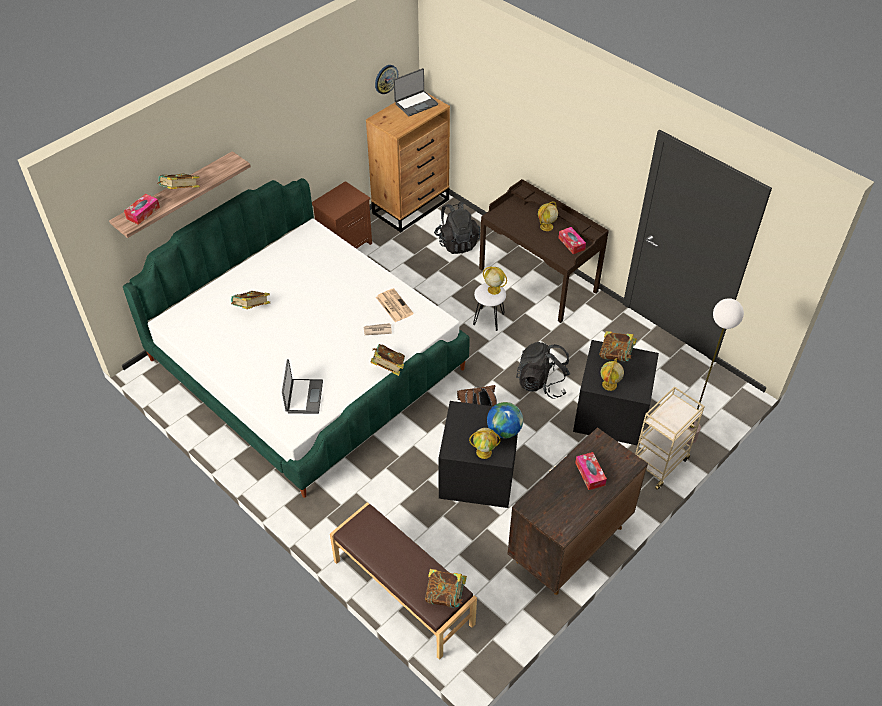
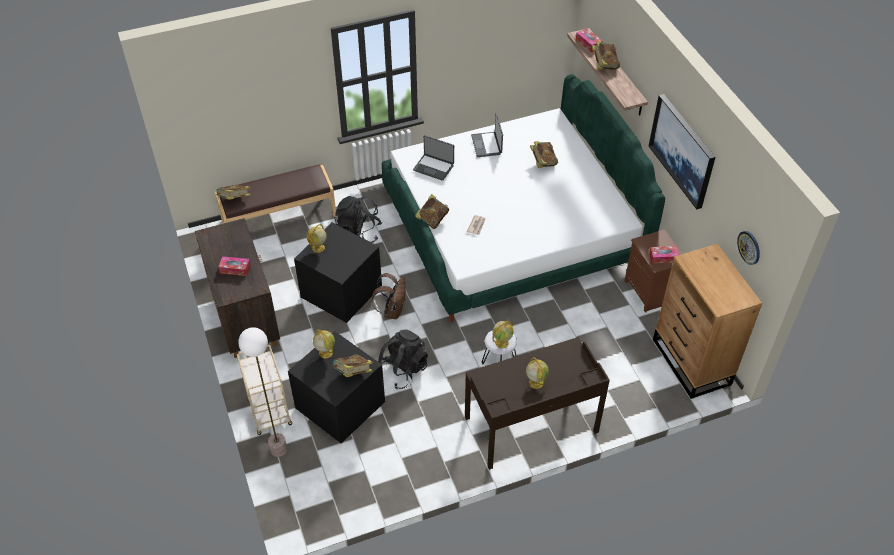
camera: 115 degrees right, 0 degrees up
(292, 121) = (682, 150): none -> picture
(393, 305) = (499, 244): newspaper -> none
(416, 104) = (731, 290): laptop -> laptop (487, 145)
(457, 242) = (618, 379): black backpack -> black backpack (358, 233)
(504, 431) = (329, 266): globe -> none
(571, 243) = (500, 392): tissue box -> tissue box (663, 257)

